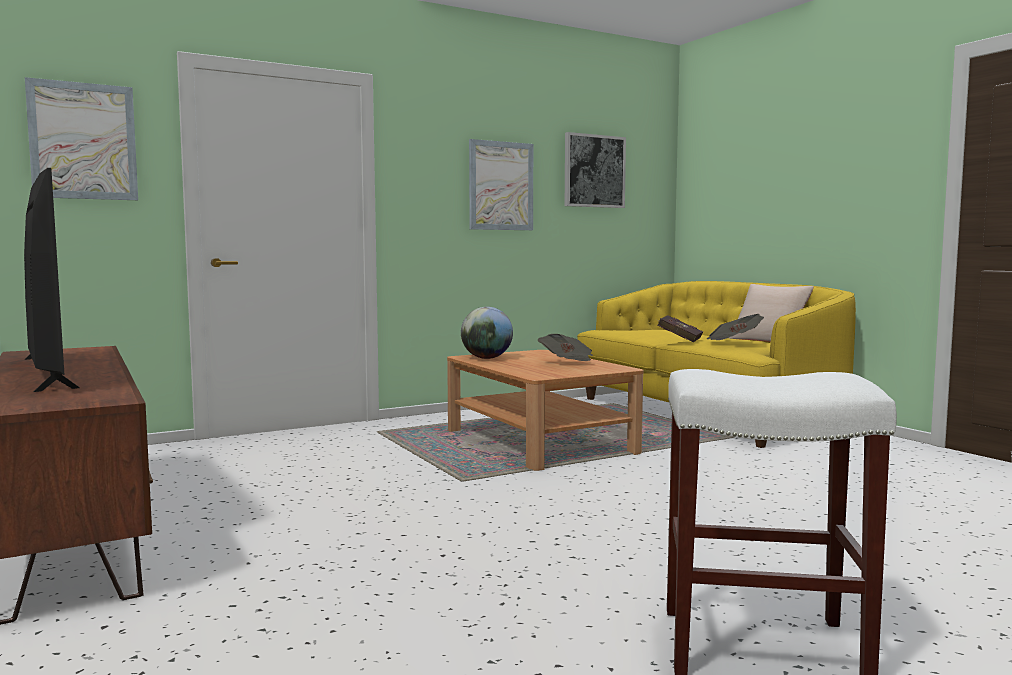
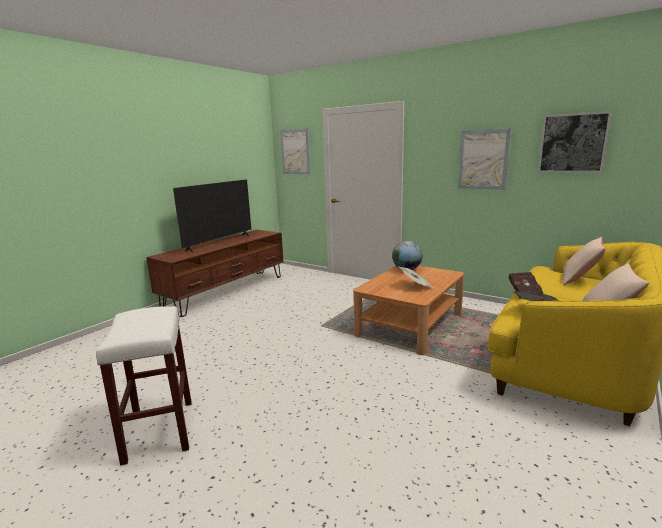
camera: 65 degrees right, 10 degrees up
(658, 329) = (579, 280): none -> beige pillow

